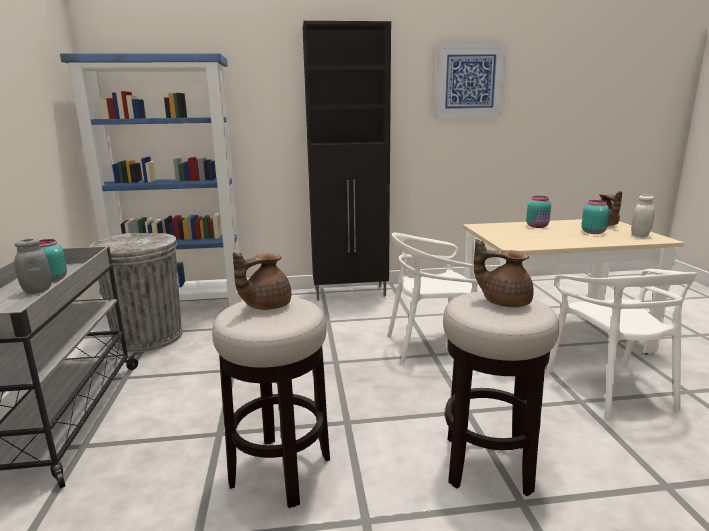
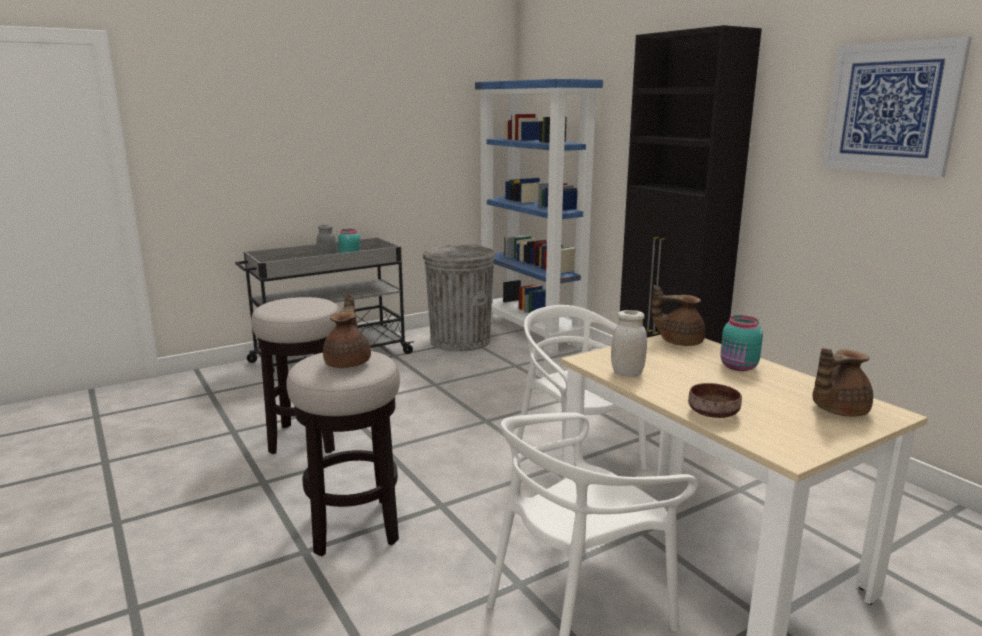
camera: 65 degrees right, 0 degrees up
(265, 306) = (302, 302): brown teapot -> brown teapot (679, 342)
(593, 232) = (758, 402): turquoise jar -> none
(609, 240) = (713, 413): none -> brown bowl
(640, 235) = (791, 437): white jar -> white jar (627, 373)

